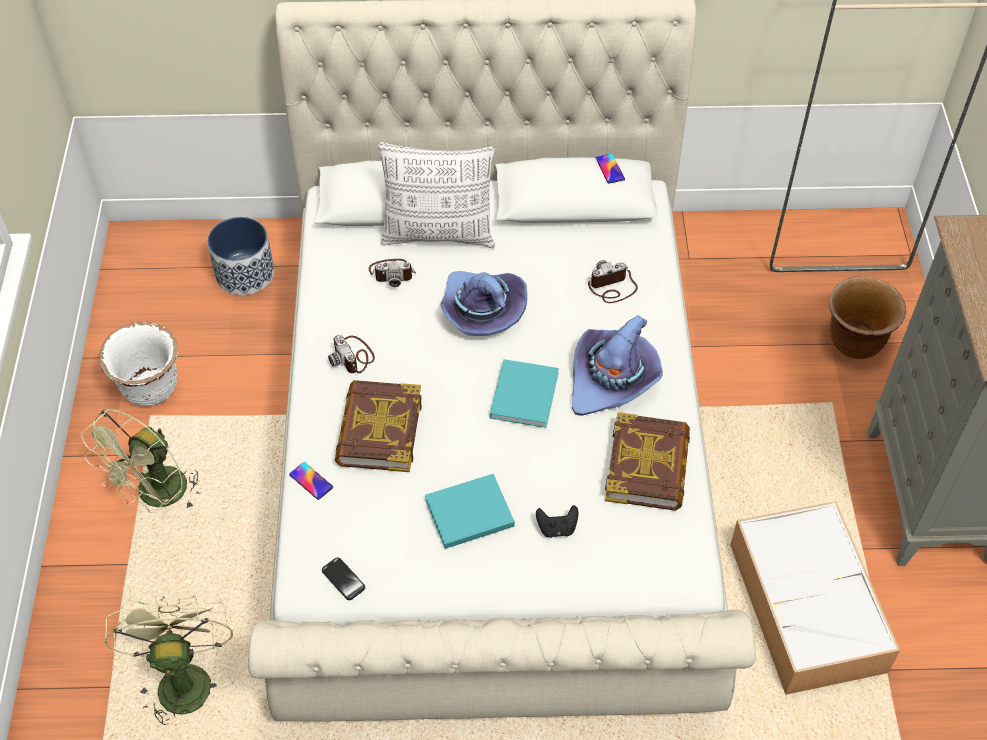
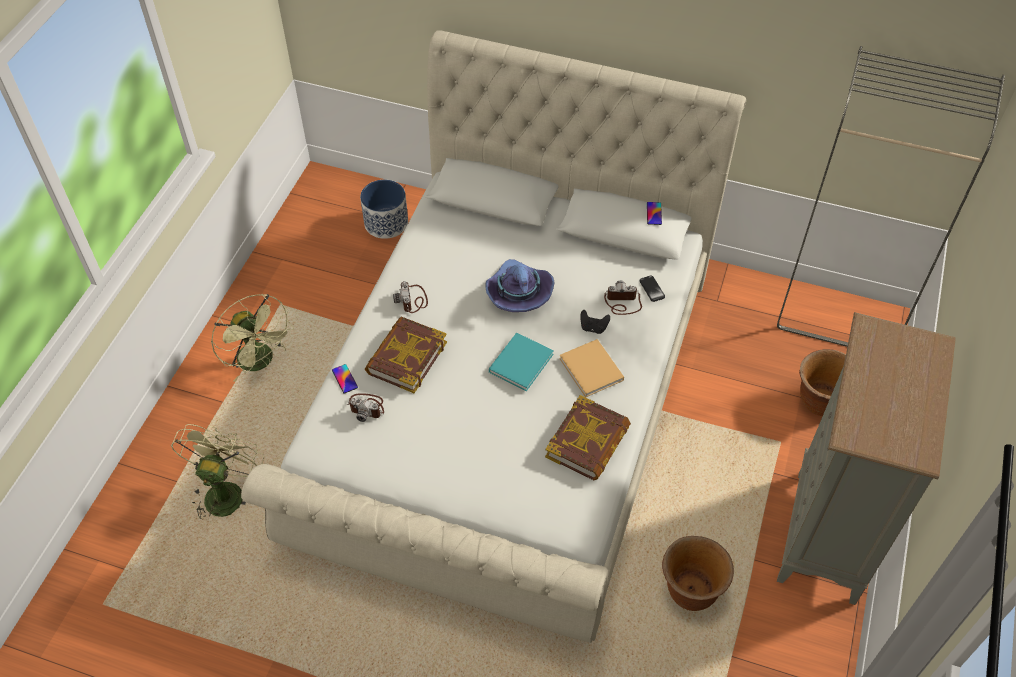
camera: 20 degrees right, 0 degrees up
(151, 390) = (288, 286): white planter -> none
(157, 497) = (261, 362): green fan -> green fan turned 90 degrees counterclockwise
(343, 579) = (336, 454): phone -> phone (652, 289)
(392, 273) = (467, 248): camera -> camera (367, 407)
(439, 234) = (513, 229): pillow -> none
(467, 513) = (441, 435): turquoise book -> none
(557, 528) = (501, 466): black game controller -> black game controller (593, 328)
(613, 379) = (592, 371): purple hat -> beige book
(808, 610) = (690, 591): storage box -> brown planter

